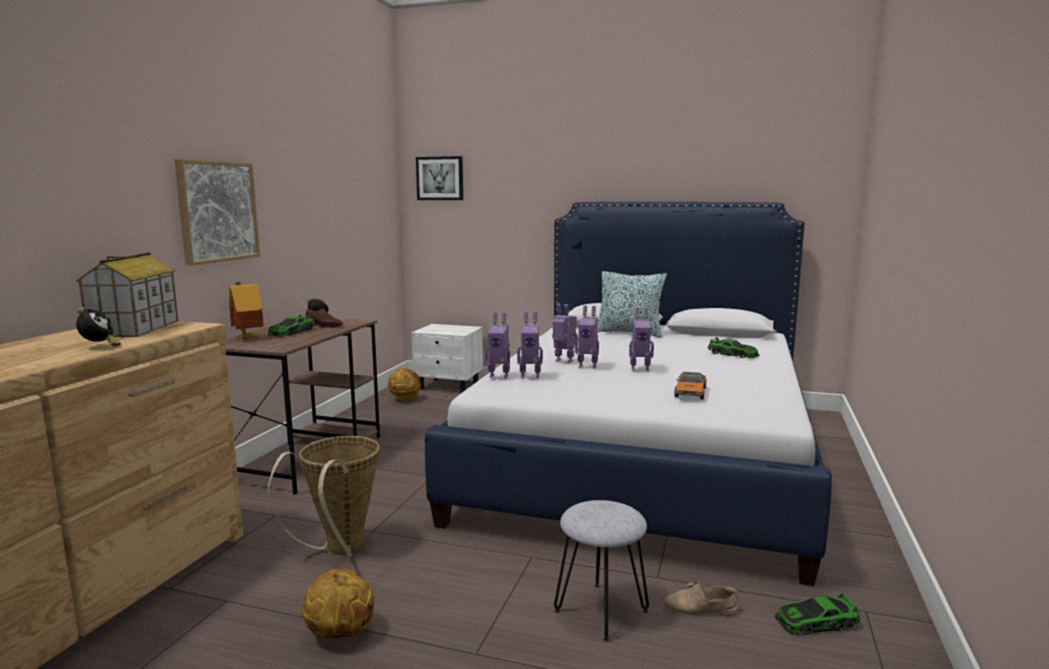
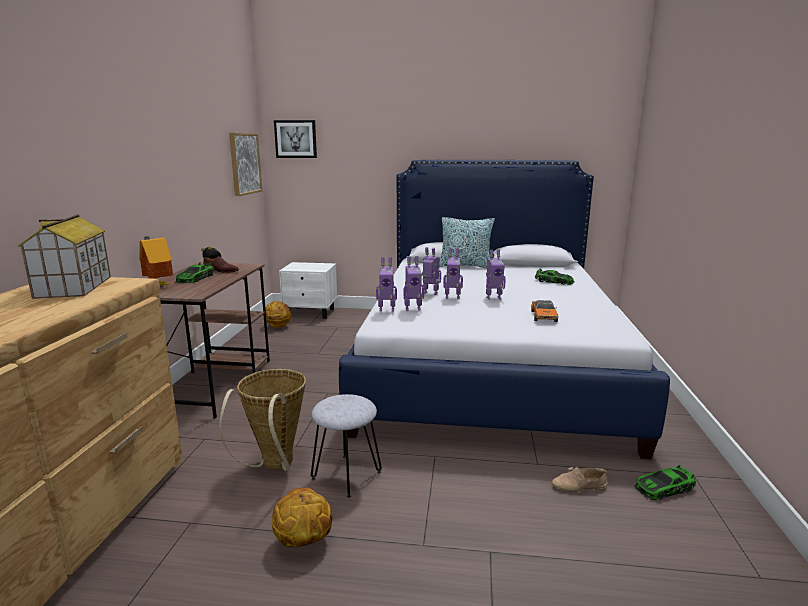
camera: 10 degrees left, 5 degrees up
(99, 347) = (54, 309): alarm clock -> none
(217, 211) = (123, 172): picture -> picture (244, 163)
(601, 611) = (507, 497): grey stool -> grey stool (347, 475)

